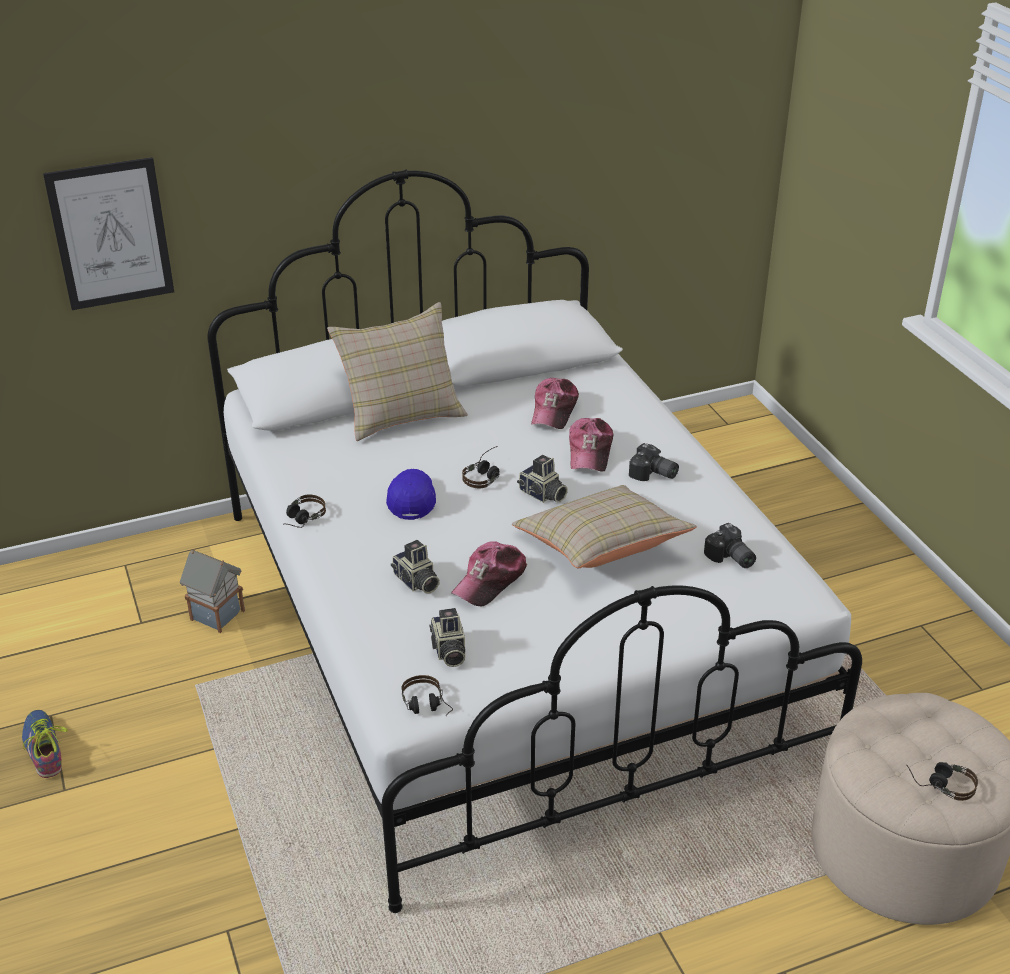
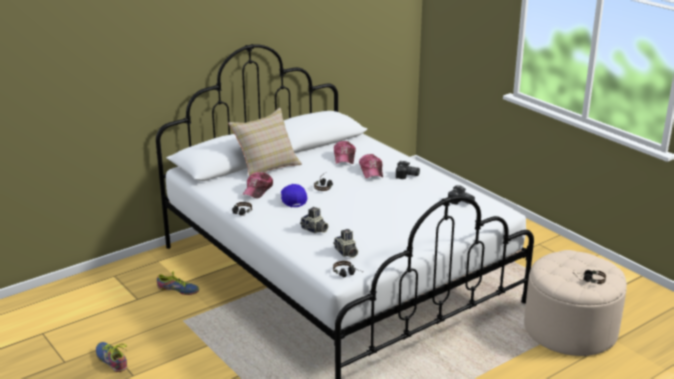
camera: 15 degrees left, 10 degrees down
(111, 234) = (108, 84): picture -> none
(216, 614) = (178, 290): toy house -> shoe
(490, 581) = (351, 224): cap -> cap (258, 190)
(542, 494) = (357, 190): camera -> none
(601, 548) = (398, 206): beige pillow -> none

